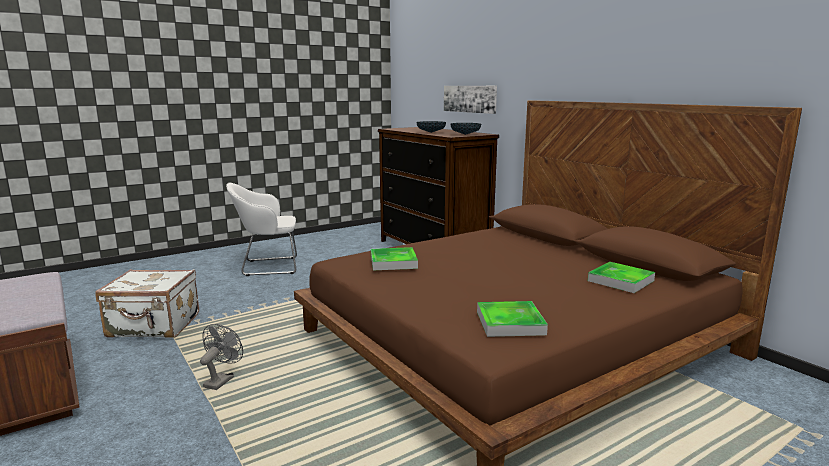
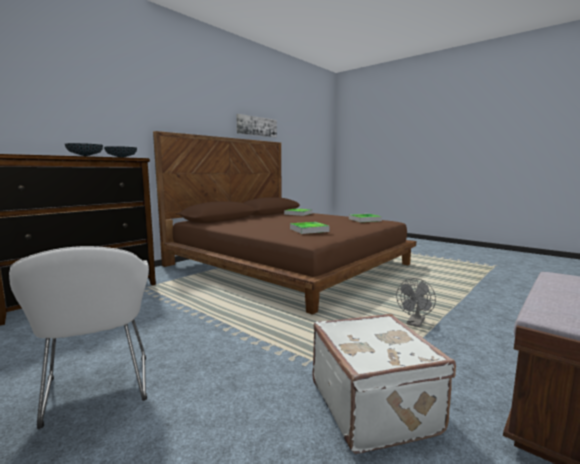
camera: 105 degrees left, 5 degrees down
(221, 380) = (415, 323): grey fan -> grey fan turned 60 degrees counterclockwise
(470, 99) = (63, 124): picture -> picture (256, 126)

